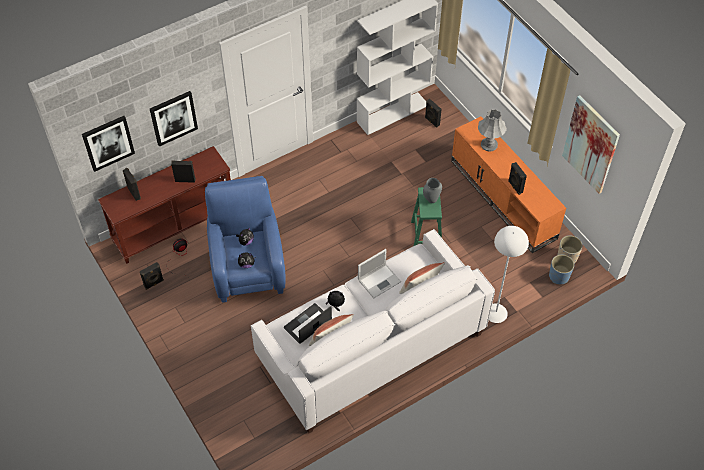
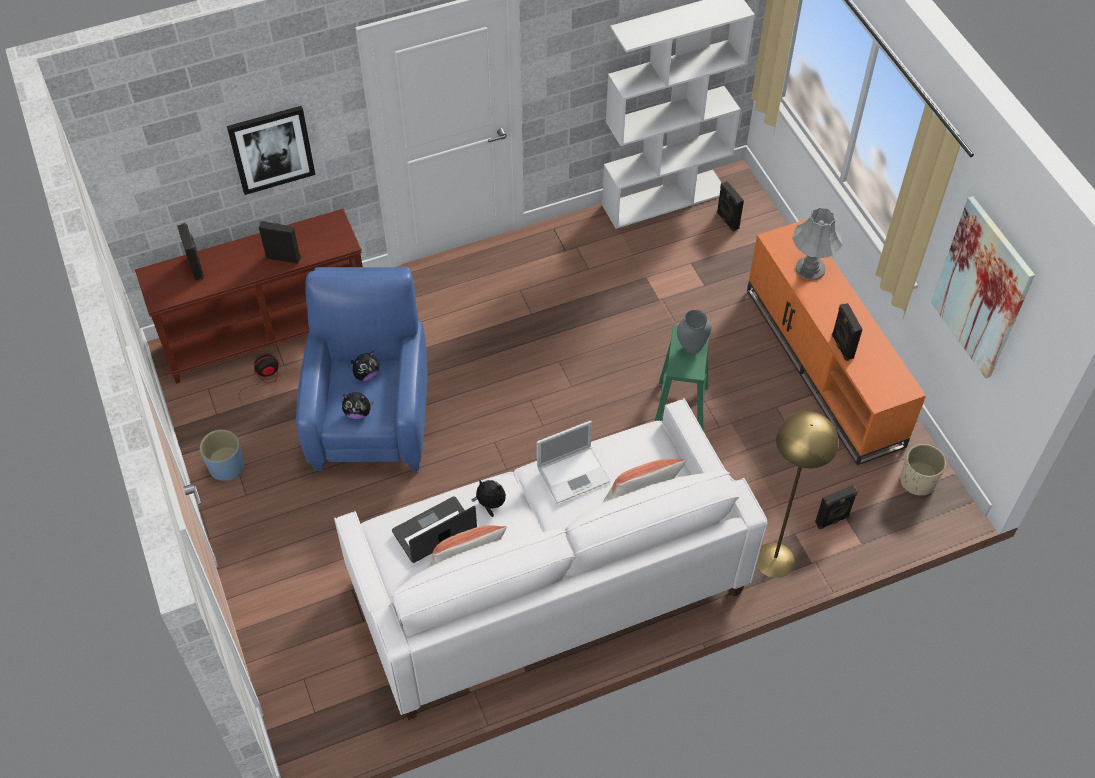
camera: 10 degrees right, 0 degrees up
(108, 143) = (152, 175): picture -> none
(154, 284) = (212, 423): black speaker -> black speaker (832, 520)
(496, 313) = (774, 560): white floor lamp -> yellow floor lamp
(558, 276) = (896, 512): blue planter -> blue planter (226, 466)

